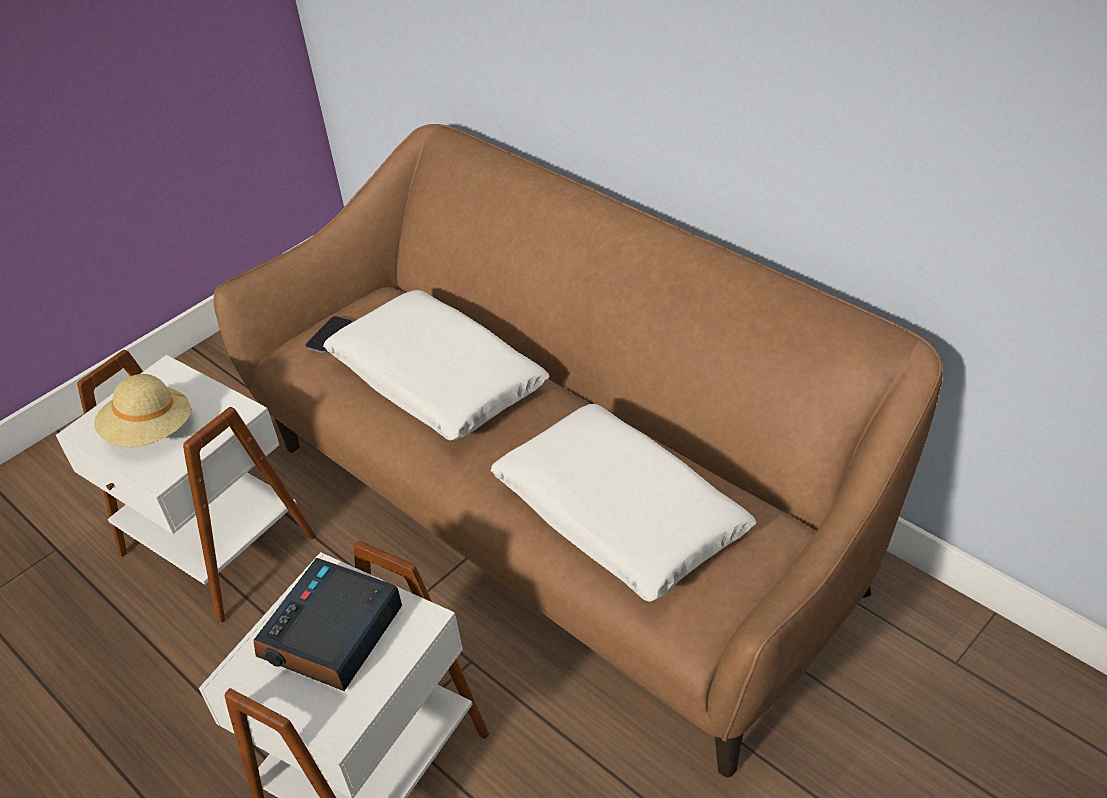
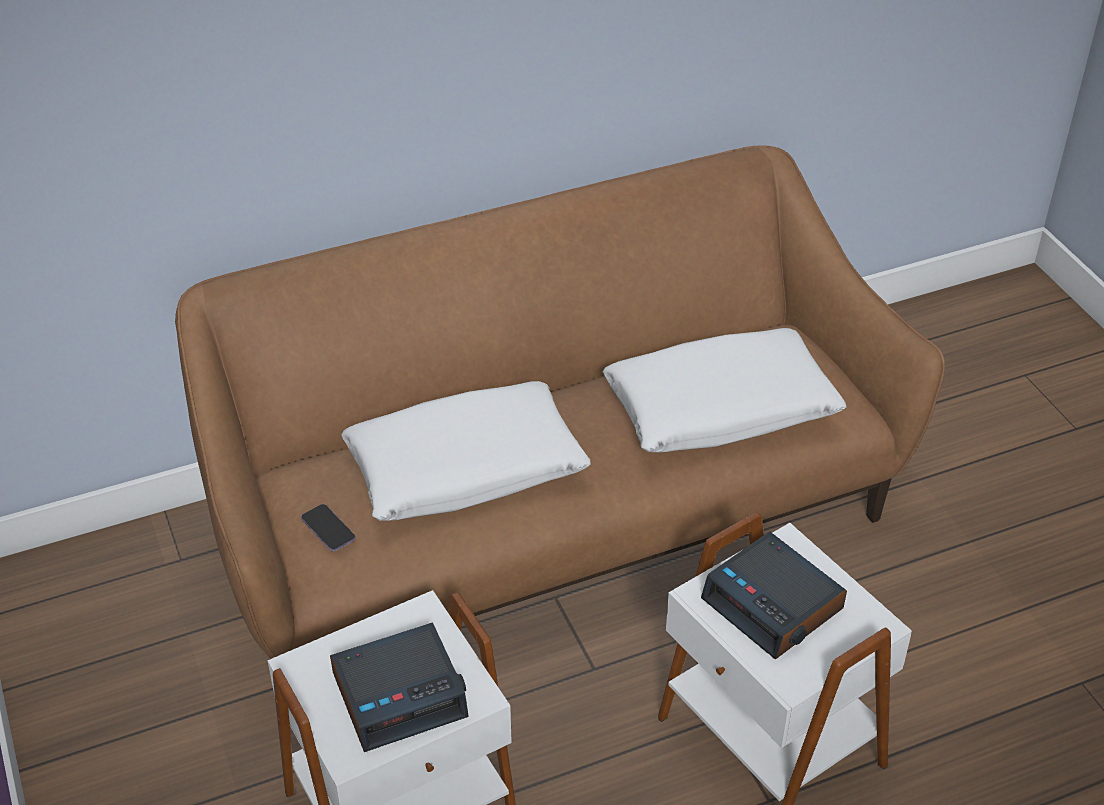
camera: 70 degrees left, 0 degrees up
(150, 432) = (400, 694): beige hat -> alarm clock

